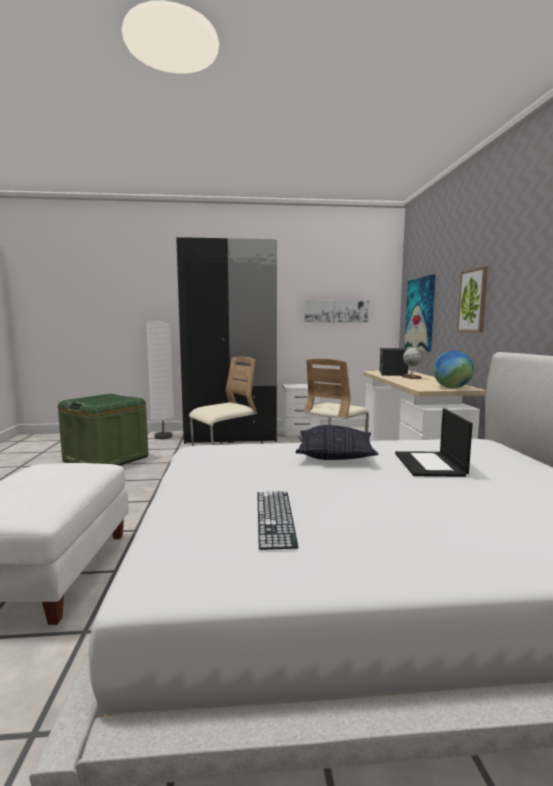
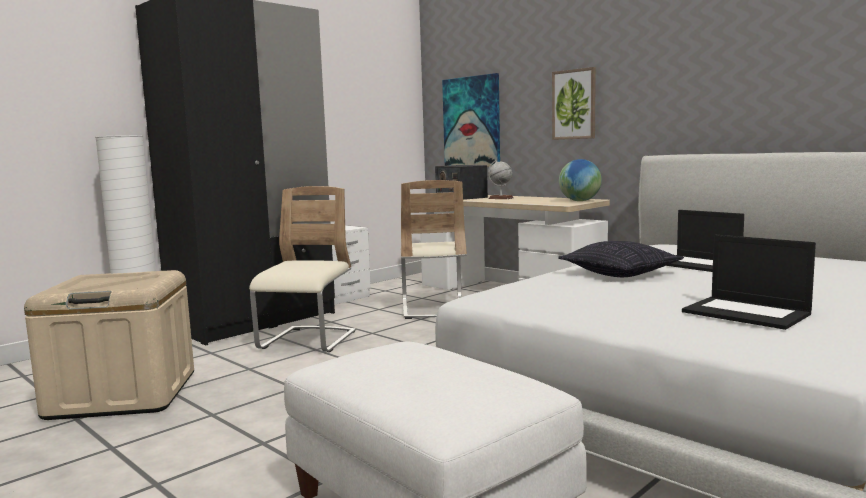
camera: 40 degrees left, 0 degrees up
(106, 459) = (123, 394): green storage box -> beige storage box
(275, 517) = (747, 313): keyboard -> laptop
(336, 311) = (356, 119): picture -> none

